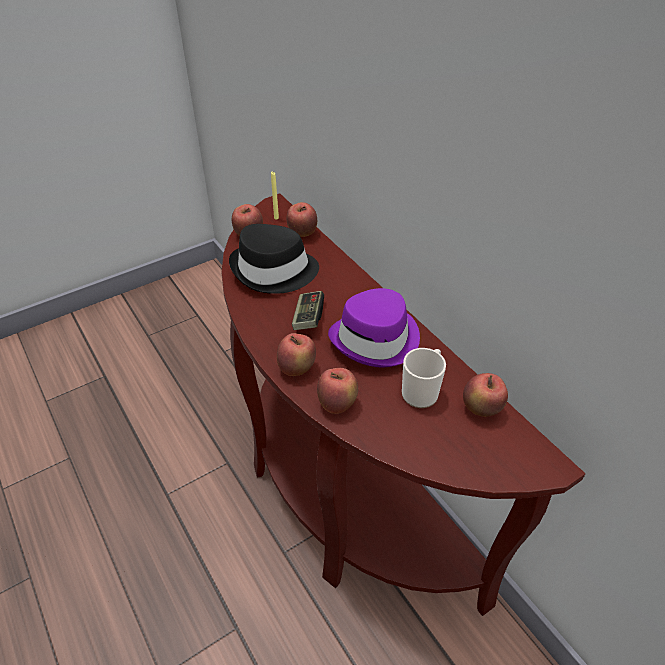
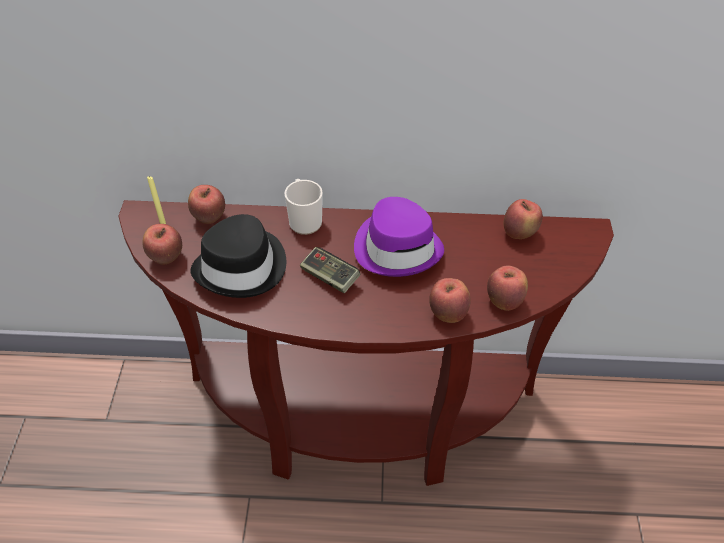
camera: 55 degrees left, 5 degrees up
(297, 369) = (385, 318): apple -> apple (504, 301)
(422, 391) = (476, 254): mug -> mug (304, 220)

